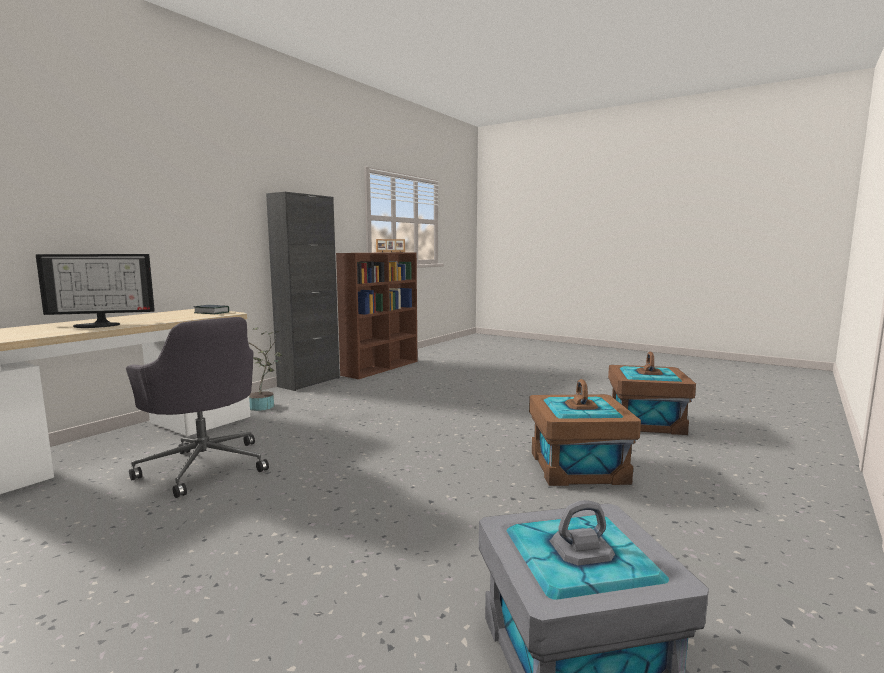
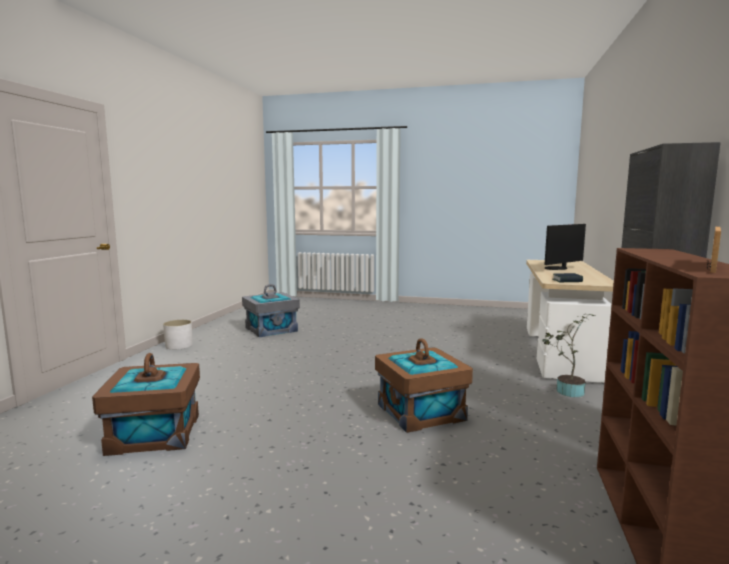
camera: 160 degrees right, 0 degrees up
(205, 466) = (479, 349): grey office chair -> none
(577, 467) = (253, 376): brown storage box -> brown storage box (421, 412)
(819, 596) = (179, 345): none -> white planter

